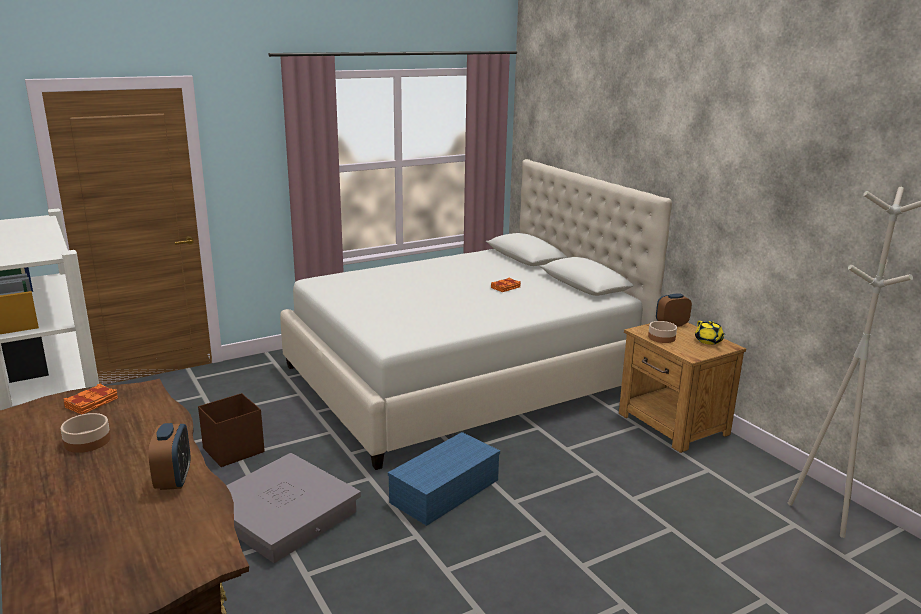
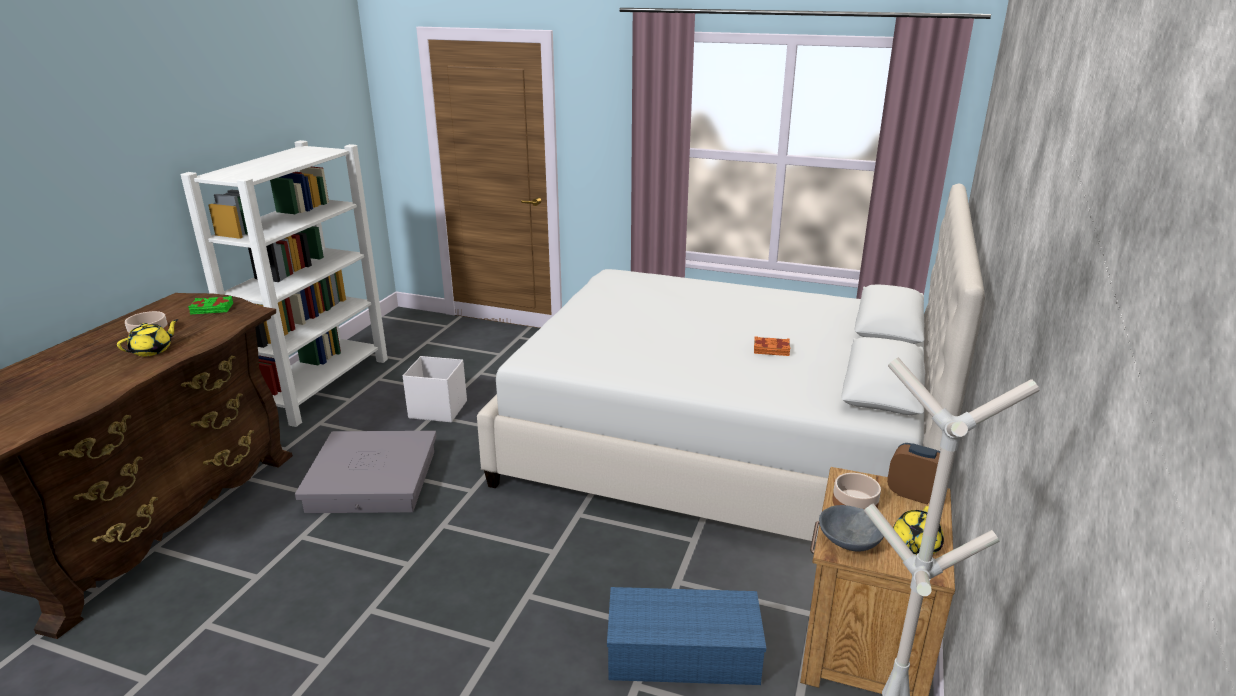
camera: 50 degrees right, 5 degrees up
(92, 403) = (212, 309): orange book -> green book
(137, 446) = (152, 350): none -> yellow teapot
(174, 480) = (105, 384): alarm clock -> none
(232, 450) = (437, 409): brown storage box -> white storage box
(445, 490) = (500, 541): blue storage box -> blue storage box (685, 651)
(689, 351) = (848, 541): none -> grey bowl

